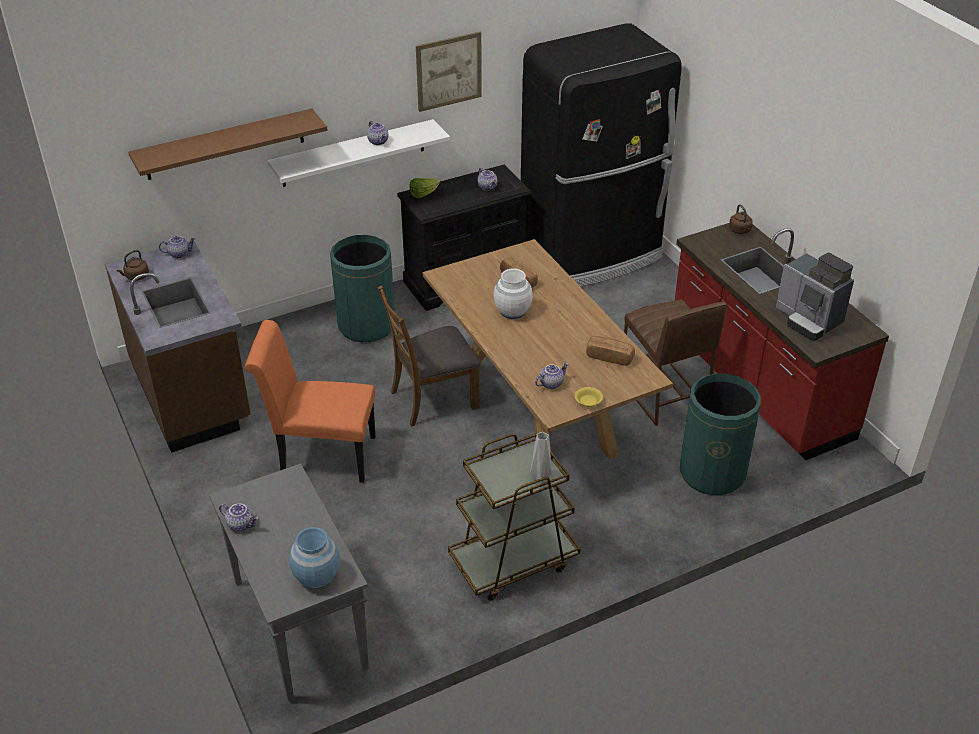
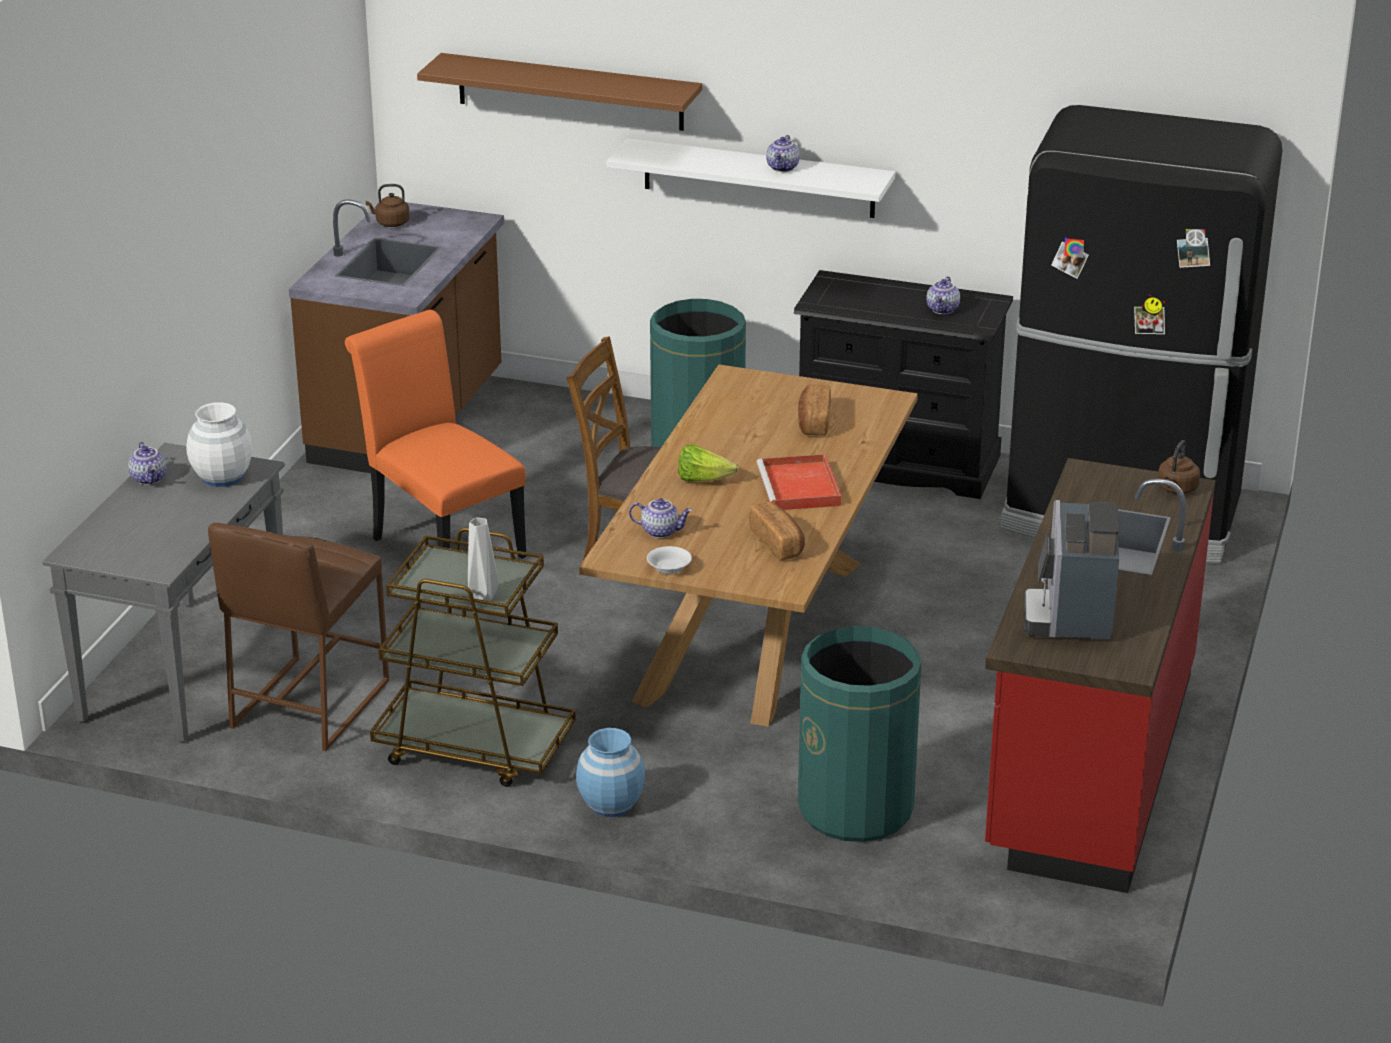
camera: 45 degrees right, 10 degrees down
(179, 254) = (467, 221): teapot -> none
(317, 576) = (139, 553): blue vase -> blue vase (611, 804)
(423, 194) = (848, 284): lettuce -> lettuce (703, 480)
(448, 71) = (928, 101): picture -> none
(512, 311) = (749, 447): white vase -> white vase (222, 476)
(570, 320) = (800, 488): none -> red tray
(588, 402) = (668, 568): yellow bowl -> white bowl
(663, 394) = (941, 702): brown stool -> brown stool (308, 704)

